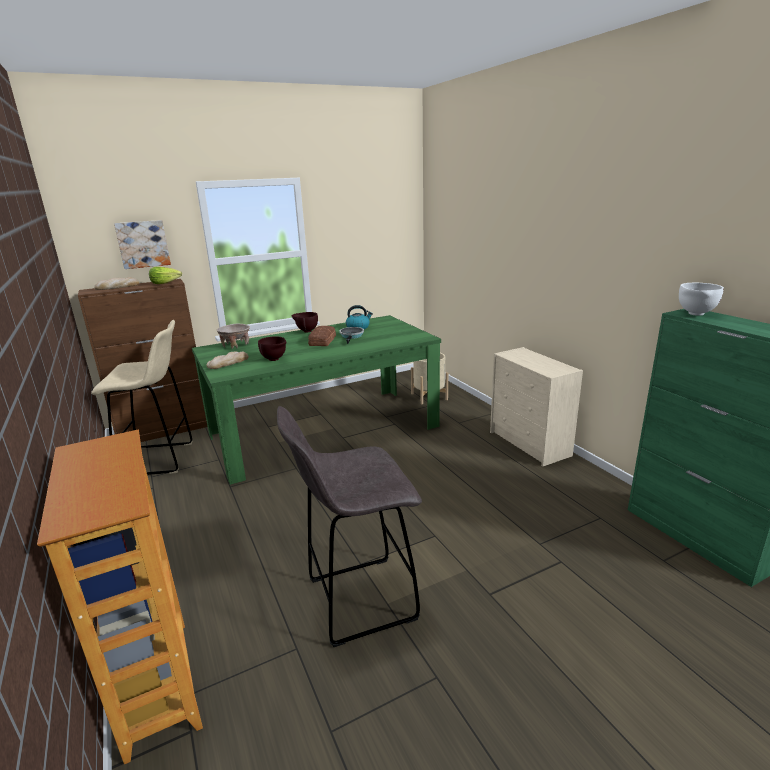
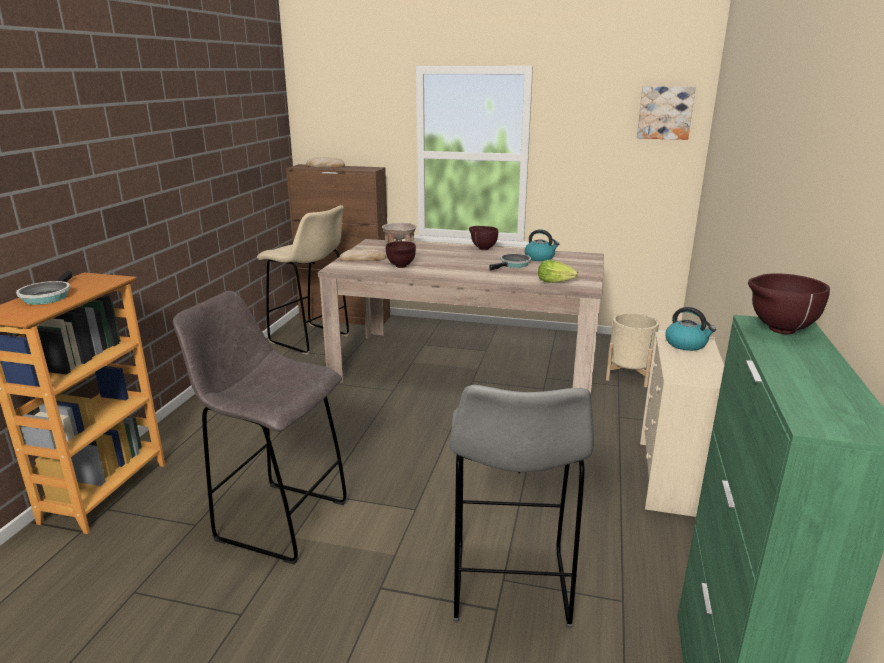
camera: 40 degrees right, 0 degrees up
(86, 481) = (47, 296): none -> frying pan
(143, 244) = (358, 127): picture -> picture (665, 112)
(165, 283) = (362, 169): lettuce -> lettuce (555, 282)
(323, 341) = (478, 262): bread -> none
(324, 430) = (465, 367): green dining table -> beige dining table
(520, 355) = (686, 344): none -> kettle
(550, 546) = (510, 588): none -> grey stool
(695, 314) = (777, 330): white bowl -> brown bowl

